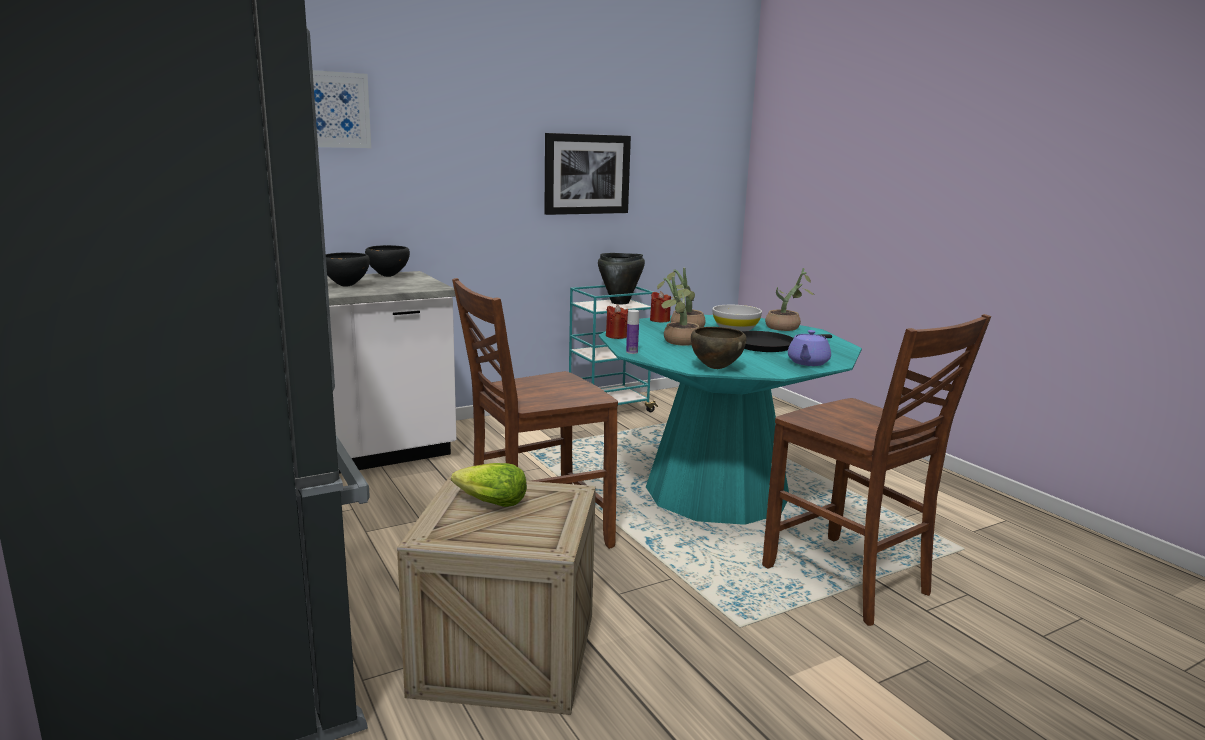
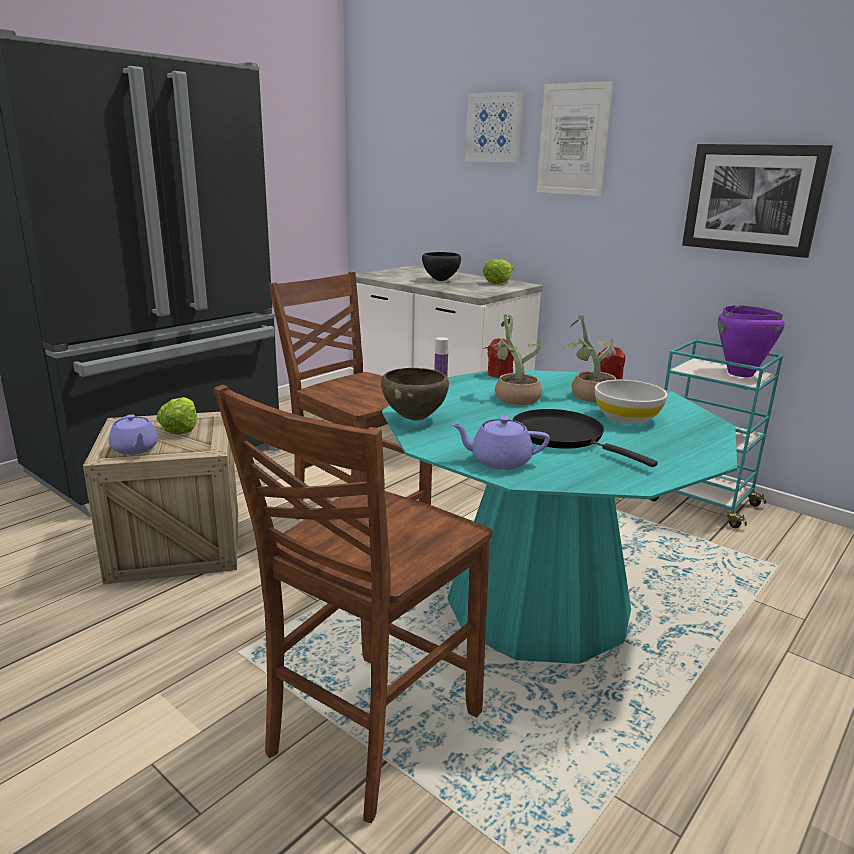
camera: 70 degrees right, 5 degrees up
(388, 276) = (498, 282): black bowl -> lettuce
(431, 126) = (573, 139): none -> picture
(542, 530) = (135, 449): none -> purple teapot
(620, 302) = (740, 374): black cooking pot -> purple cooking pot
(786, 328) = (693, 444): potted plant -> none

